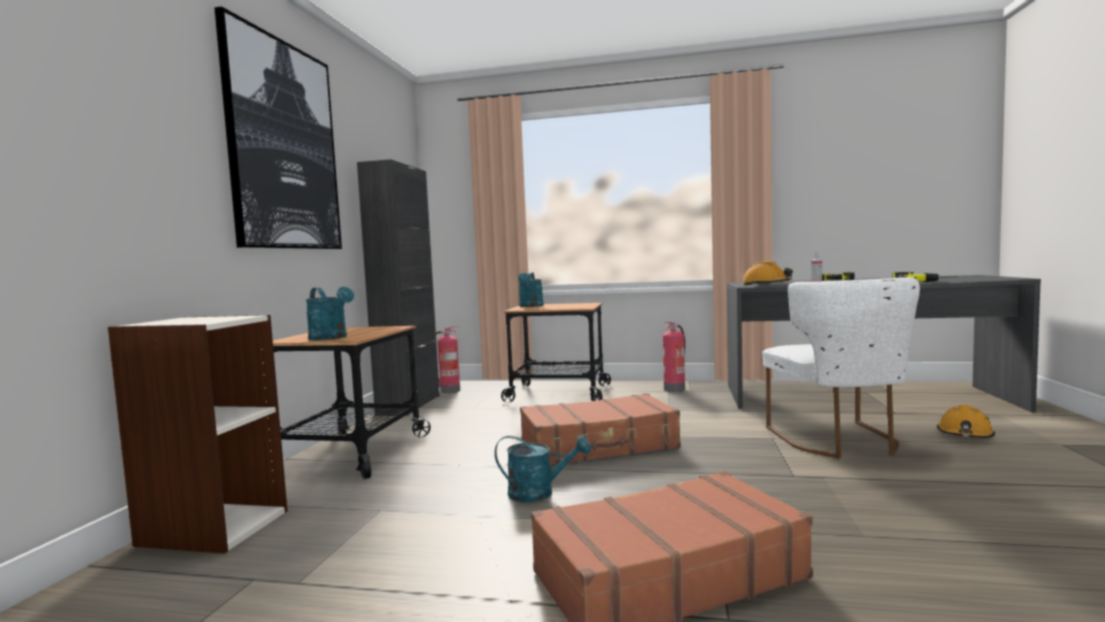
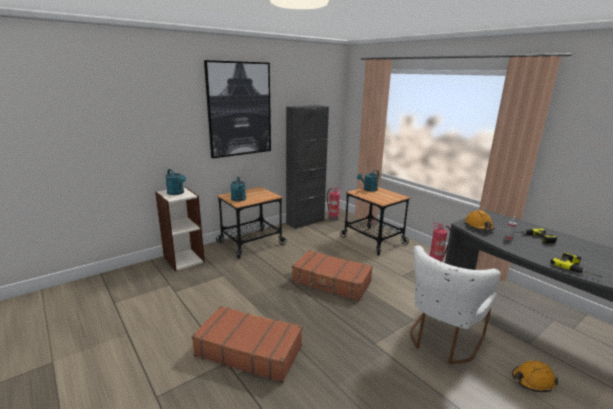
camera: 40 degrees right, 15 degrees up
(539, 493) = (272, 294): turquoise watering can -> turquoise watering can (177, 193)

